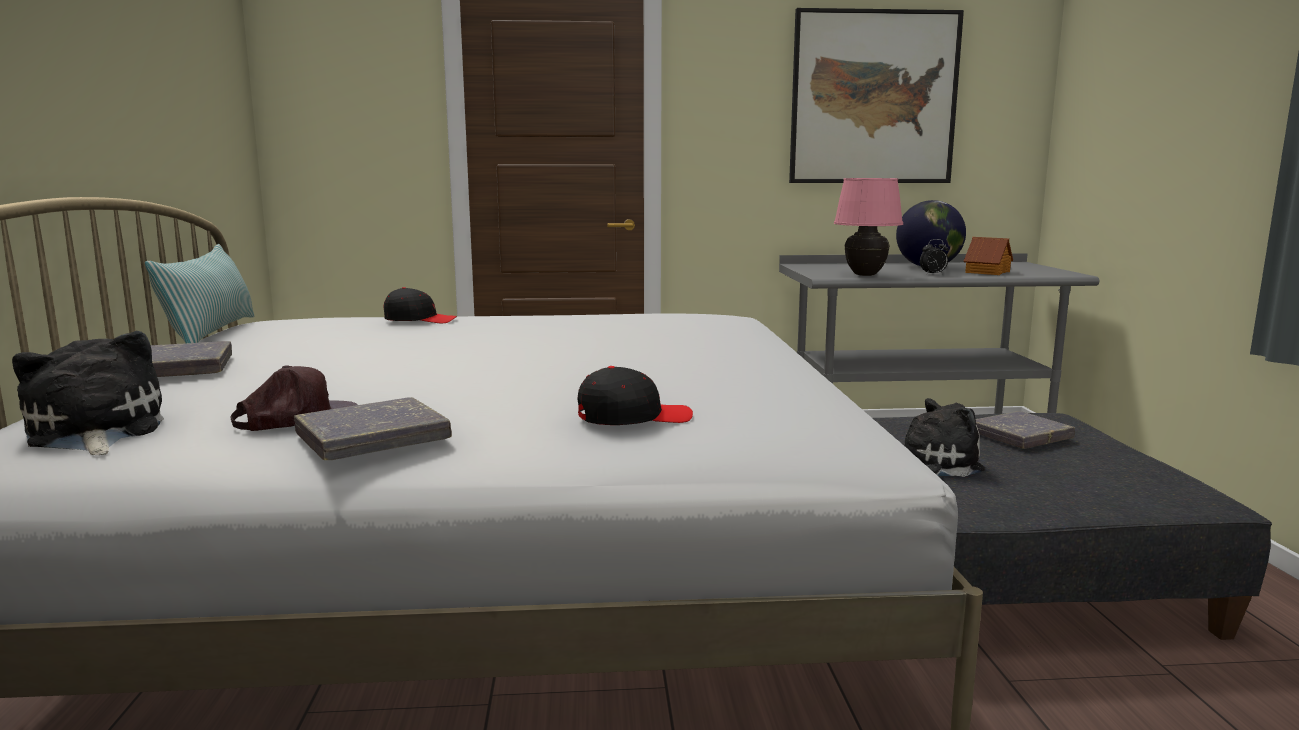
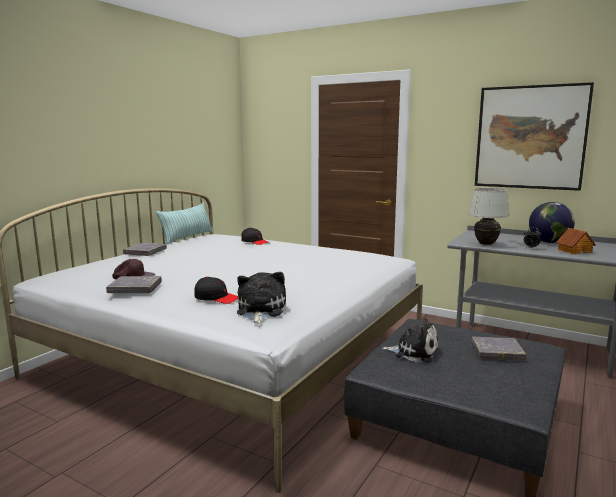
camera: 35 degrees right, 0 degrees up
(94, 432) = (86, 271): plush toy -> plush toy (260, 311)
(865, 275) = (486, 244): pink table lamp -> white table lamp

